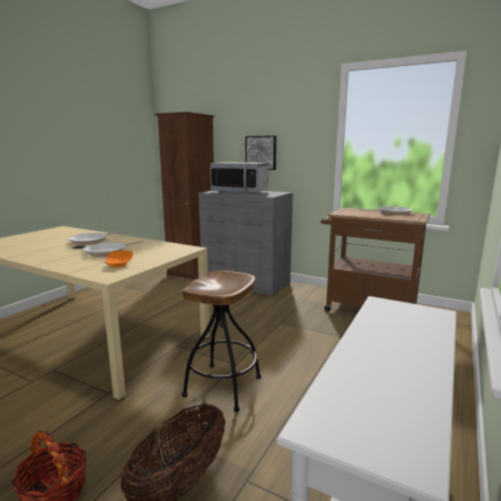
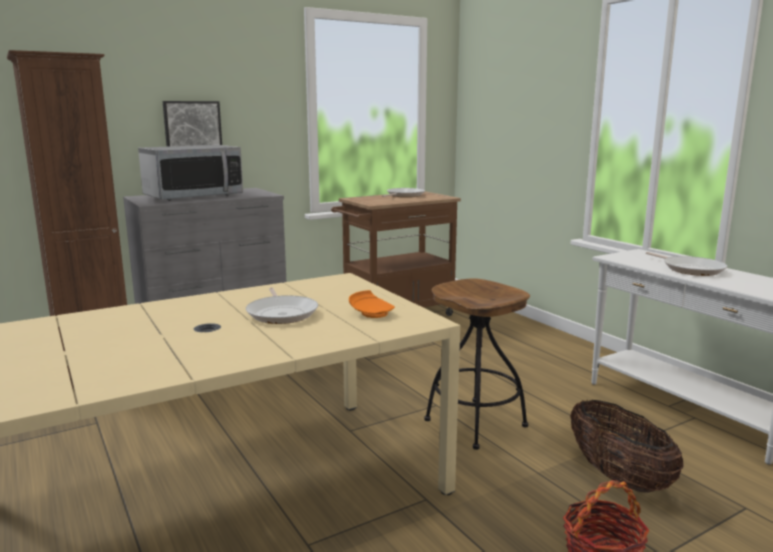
camera: 60 degrees left, 0 degrees up
(91, 241) = (179, 317): frying pan -> frying pan (690, 269)

